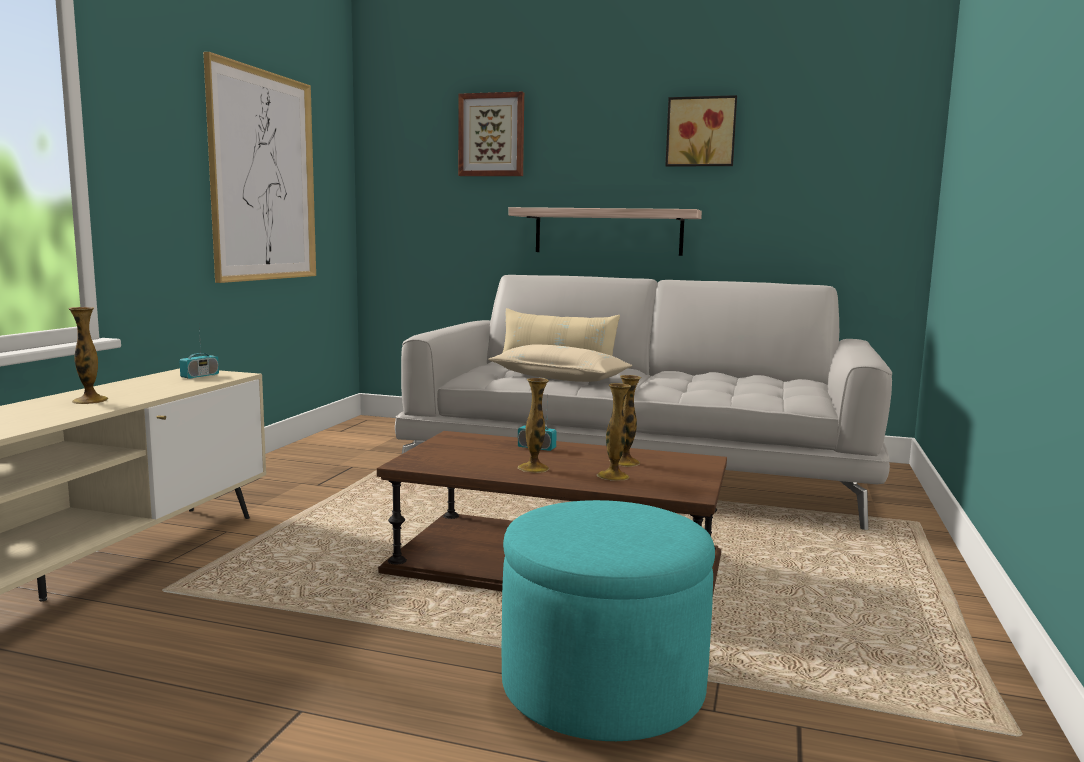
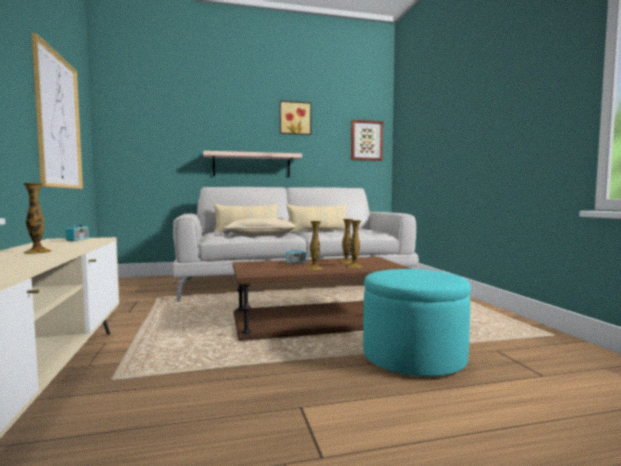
camera: 30 degrees left, 5 degrees down
(491, 135) = (184, 112): picture -> picture (366, 140)
(692, 378) = (318, 231): none -> beige pillow

